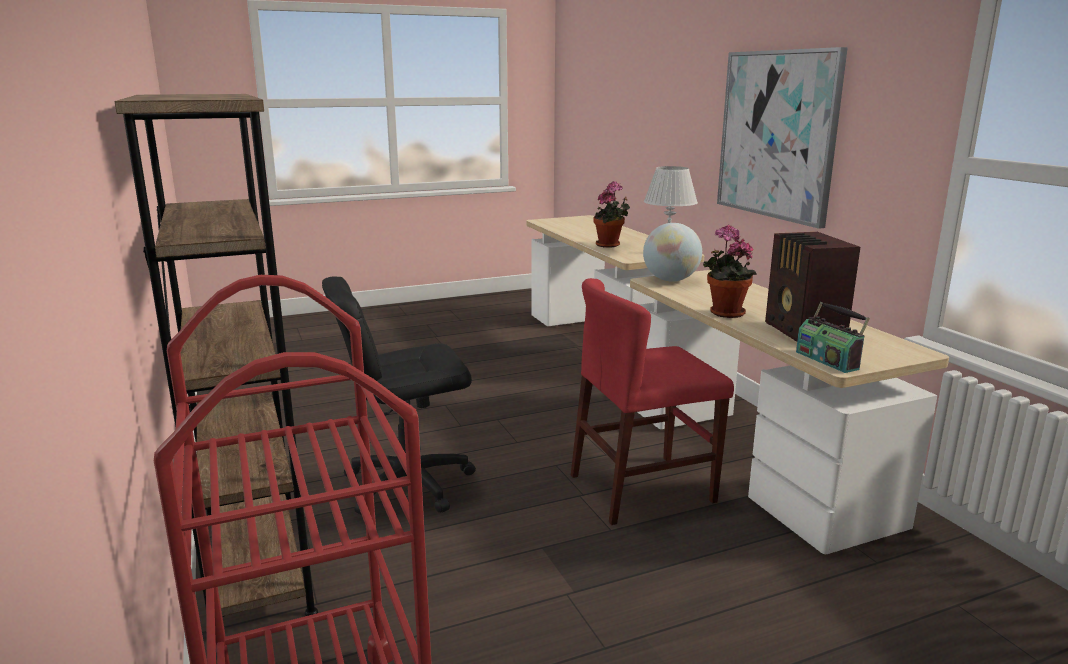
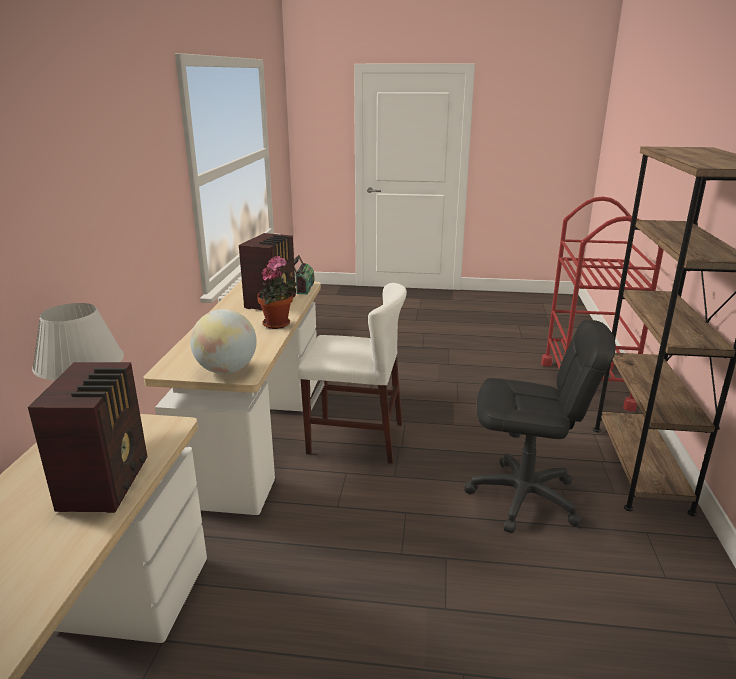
camera: 150 degrees left, 5 degrees up
(610, 245) = (107, 482): potted plant -> radio
(642, 488) = (355, 438): red chair -> white chair
(777, 135) = (102, 211): picture -> none

